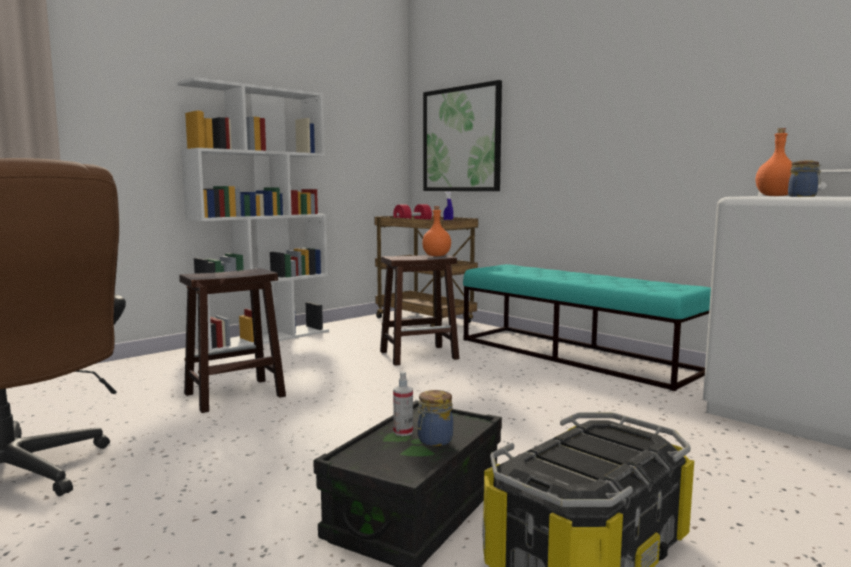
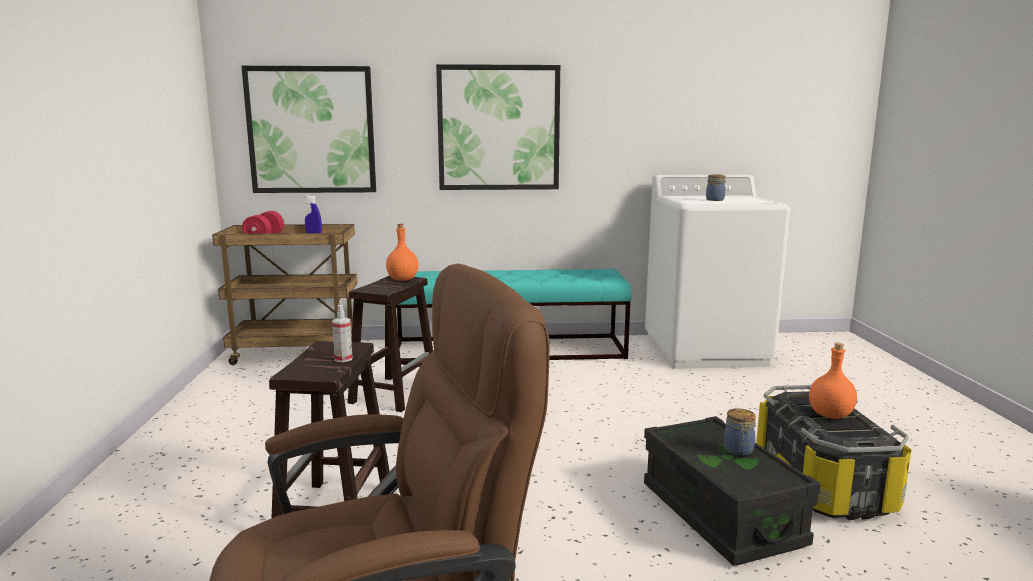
camera: 50 degrees left, 5 degrees up
(264, 338) = (158, 438): white bookcase -> none
(403, 432) = (704, 455): spray bottle -> spray bottle (343, 359)
(600, 126) = (498, 128): none -> picture
(775, 196) = (687, 198): orange bottle -> orange bottle (831, 415)

